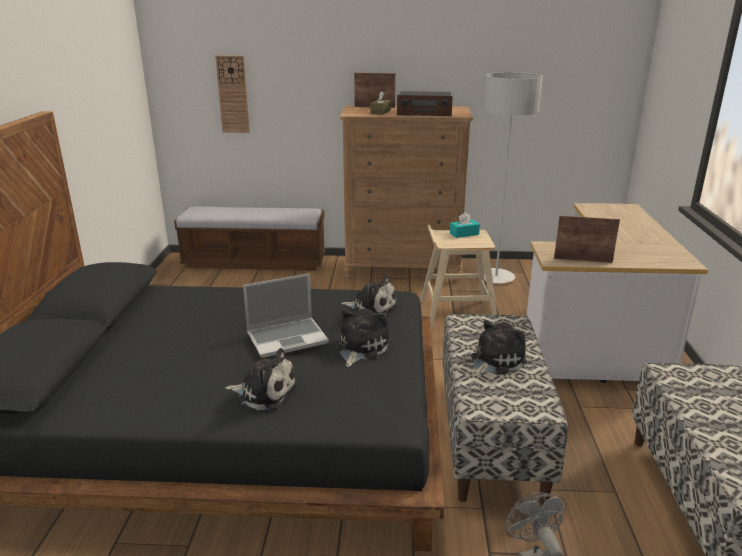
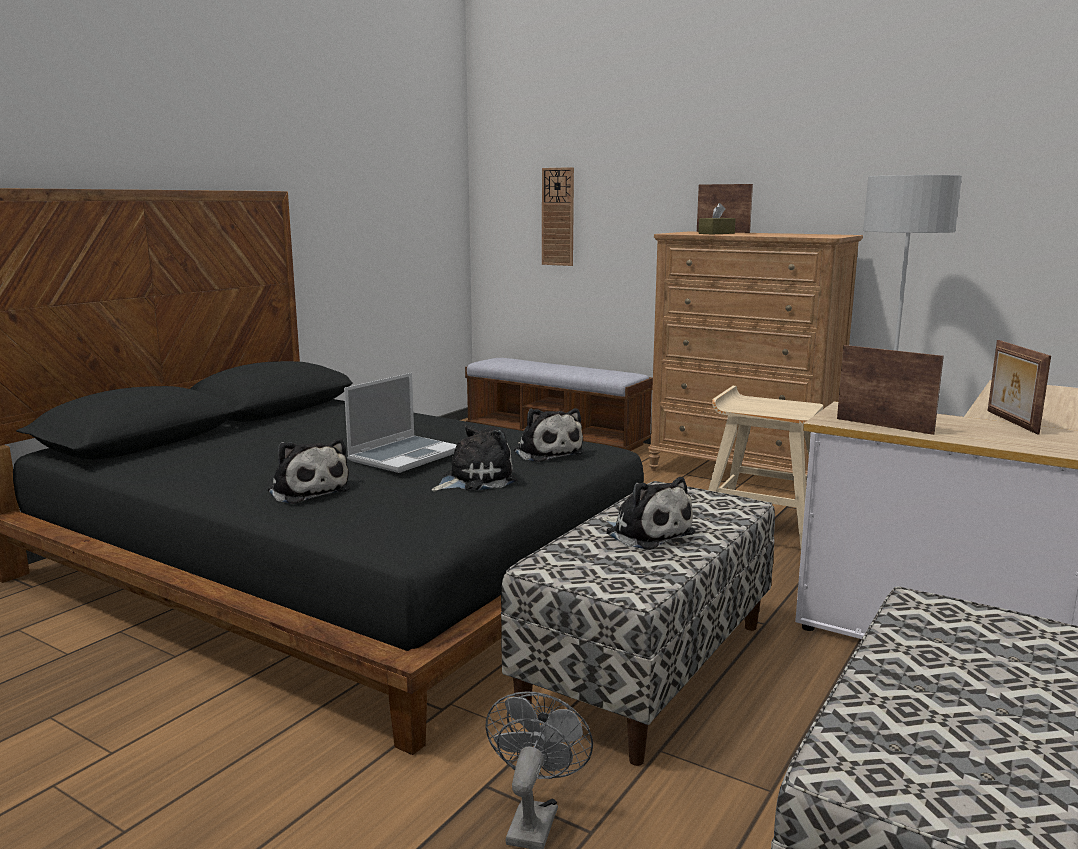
camera: 30 degrees right, 10 degrees down
(288, 338) = (405, 456): laptop -> laptop turned 60 degrees counterclockwise
(424, 112) = (778, 235): radio -> none
(464, 234) = (782, 403): turquoise tissue box -> none
(495, 361) = (646, 533): plush toy -> plush toy turned 60 degrees clockwise
(628, 242) = (1010, 422): none -> picture frame

